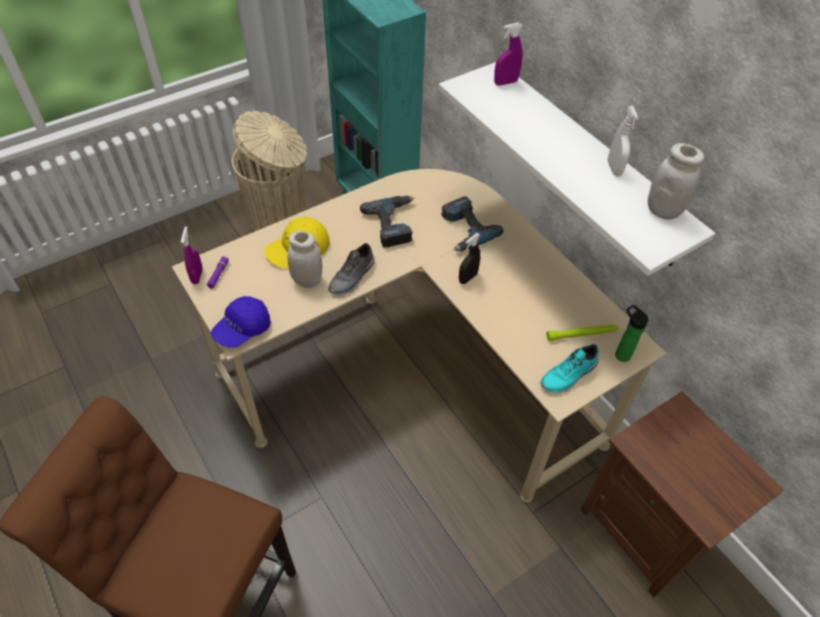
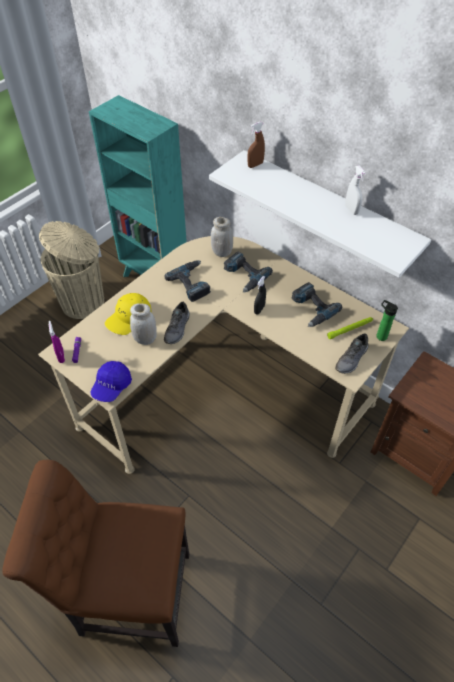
camera: 15 degrees left, 0 degrees up
(505, 82) = (255, 165): purple spray bottle -> brown spray bottle
(538, 294) = (311, 308): none -> power drill
(569, 375) = (352, 359): turquoise shoe -> grey shoe
(663, 210) = (393, 231): white jar -> white jar (222, 252)

